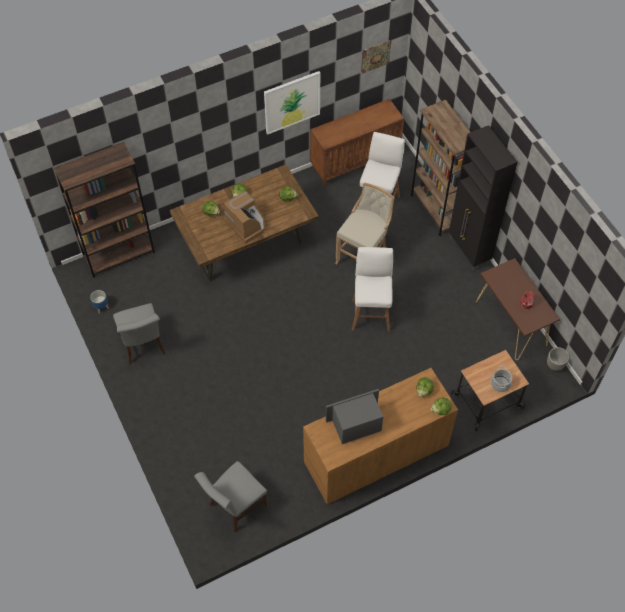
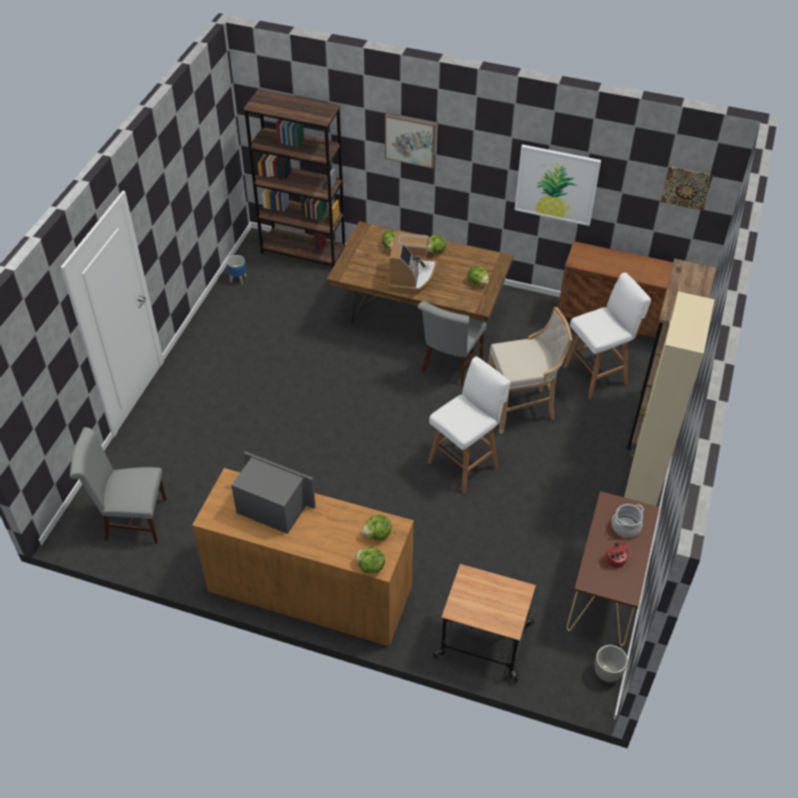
camera: 45 degrees right, 10 degrees down
(143, 346) = (230, 332): grey chair -> grey chair (450, 366)
(182, 134) = (410, 140): none -> picture
(469, 252) = (642, 487): black cabinet -> beige cabinet
(500, 383) = (486, 612): cooking pot -> cooking pot (625, 526)

